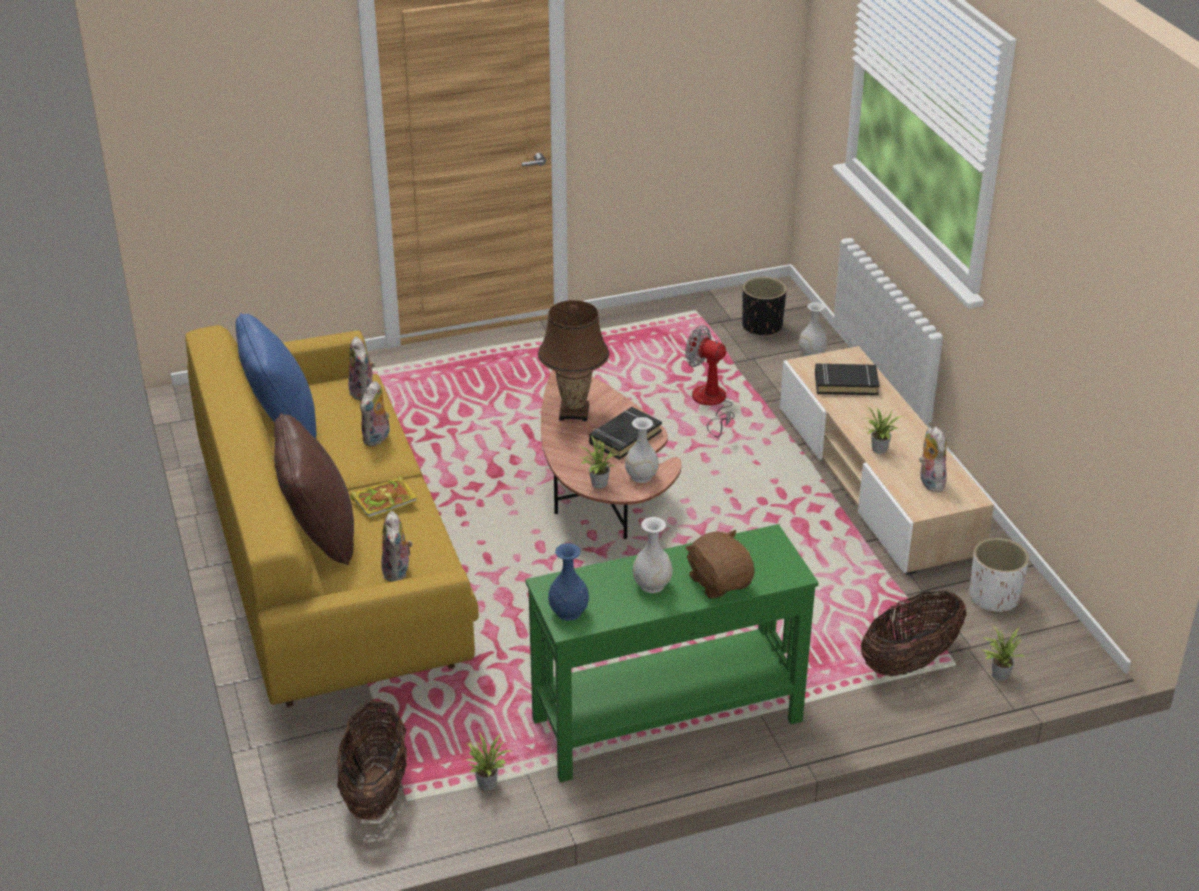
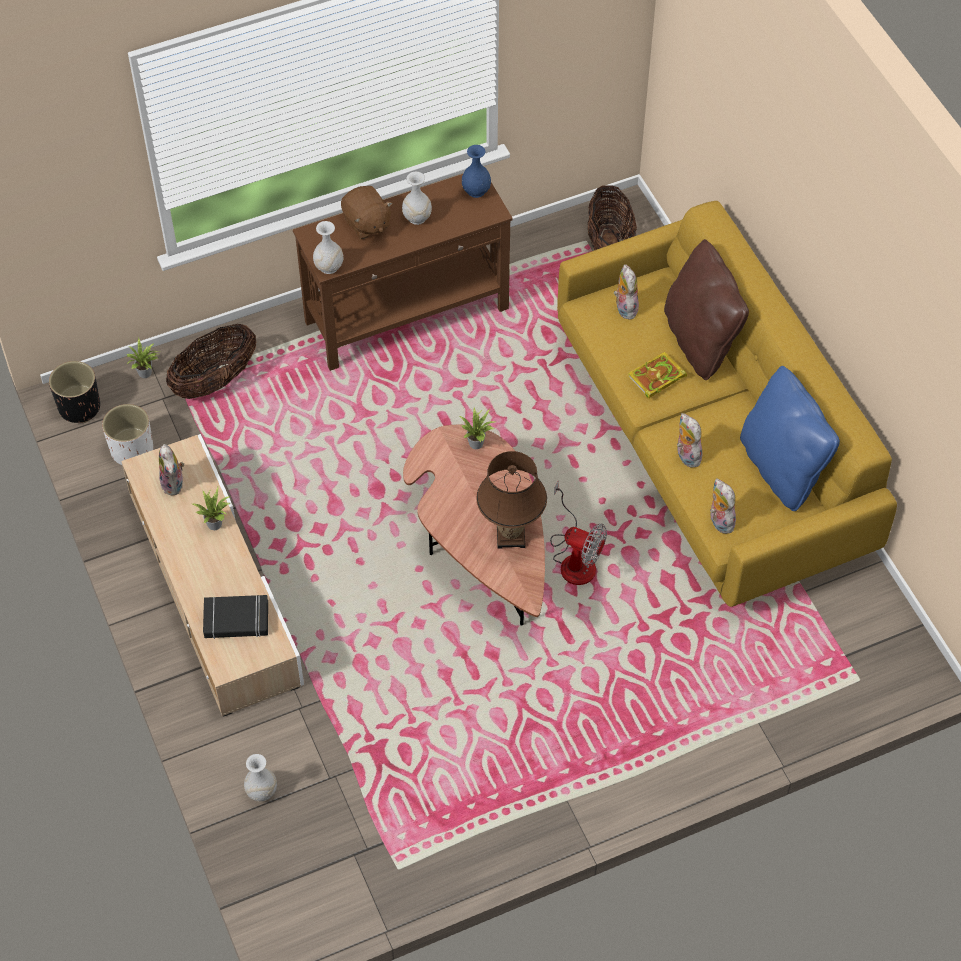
camera: 175 degrees right, 20 degrees up
(377, 439) = (686, 455): plush toy -> plush toy turned 45 degrees counterclockwise
(487, 782) = (533, 258): potted plant -> none
(624, 437) = (458, 505): black book -> none
(641, 476) = (439, 455): white vase -> white vase (329, 267)
(665, 720) = (408, 315): green console table -> brown console table
(711, 404) = (377, 692): fan -> fan (574, 558)
(762, 326) = (317, 842): black planter -> black planter (79, 407)

